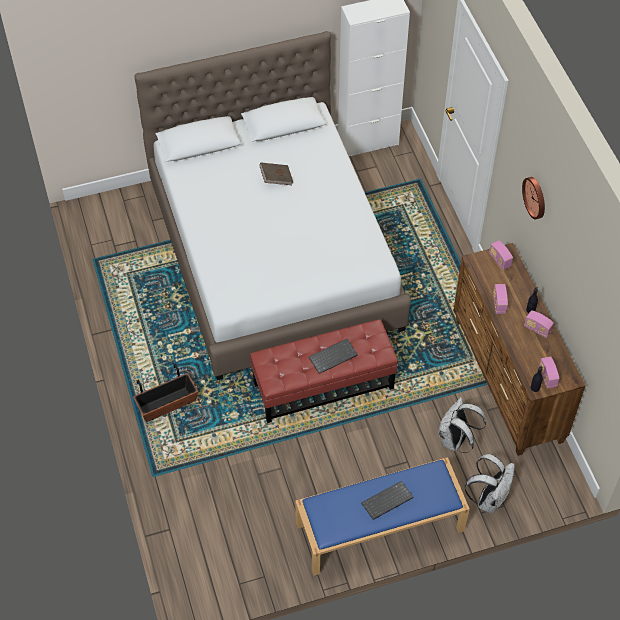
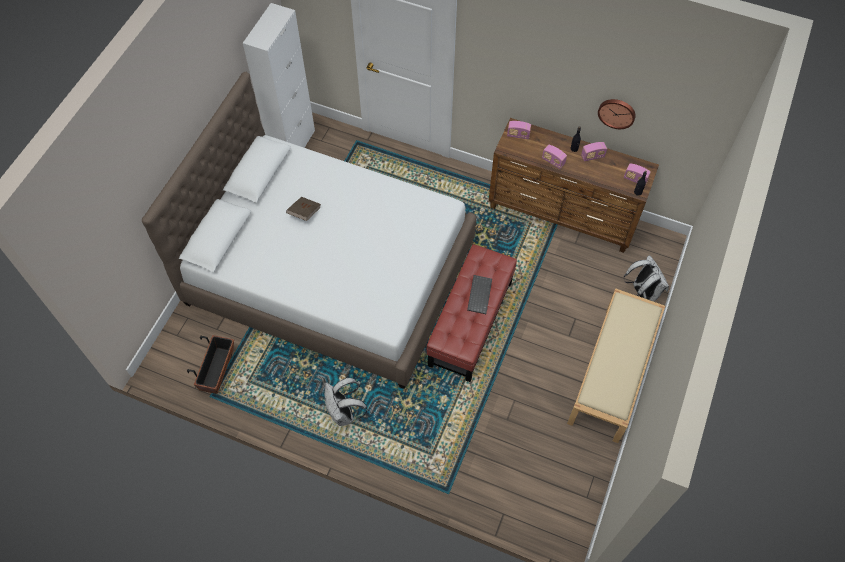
camera: 50 degrees left, 5 degrees up
(167, 405) = (394, 438): planter -> planter (217, 370)
(379, 528) = (612, 374): blue bench -> beige bench
(387, 502) = (624, 349): keyboard -> none
(455, 440) = (583, 278): white backpack -> white backpack (344, 413)
(535, 197) = (536, 63): wall clock -> wall clock (617, 112)

